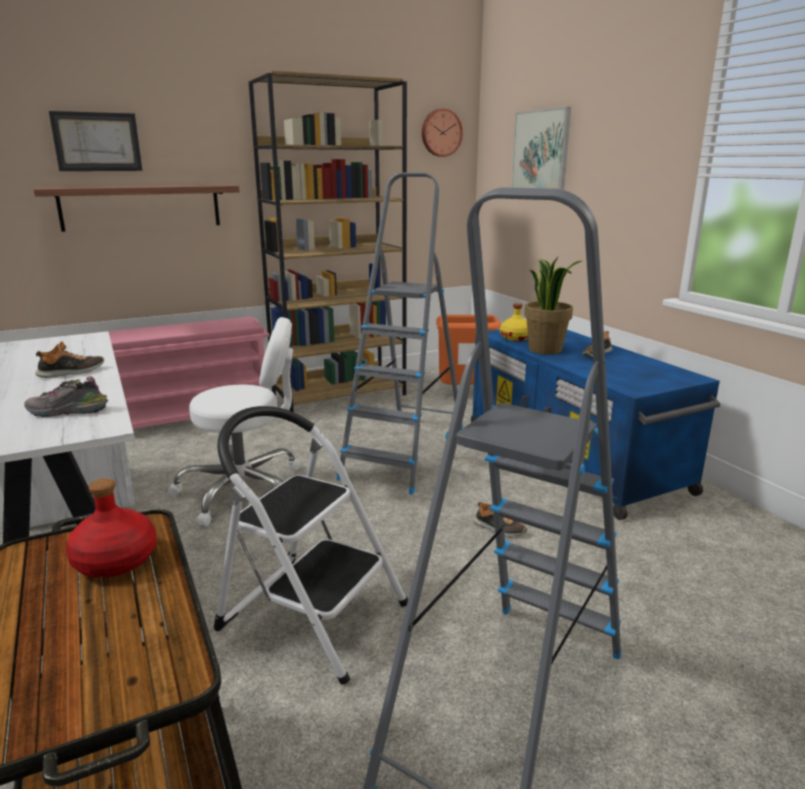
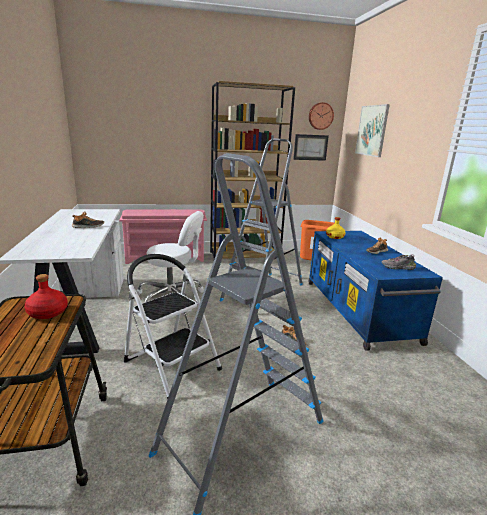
camera: 15 degrees right, 0 degrees up
(66, 412) = (71, 244): shoe -> shoe (397, 268)
(97, 142) = (133, 115): picture -> picture (310, 147)
(141, 207) = (152, 148): shelf -> none
(545, 350) = (347, 245): potted plant -> none

